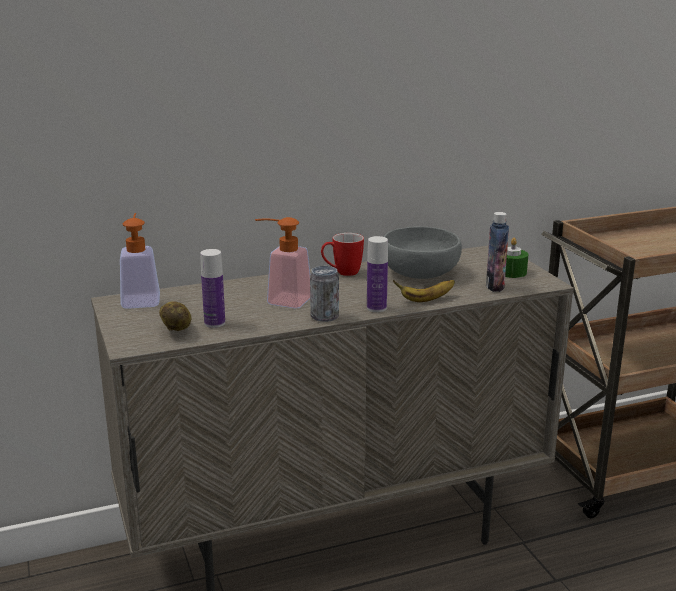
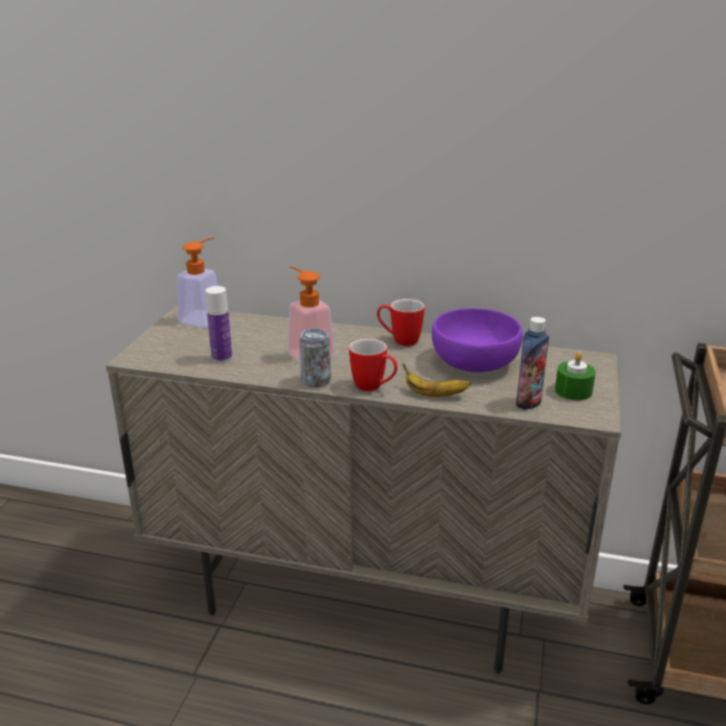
camera: 35 degrees right, 5 degrees up
(177, 329) = (187, 354): potato -> none
(376, 308) = (374, 387): bottle -> mug
(419, 272) = (473, 362): grey bowl -> purple bowl

